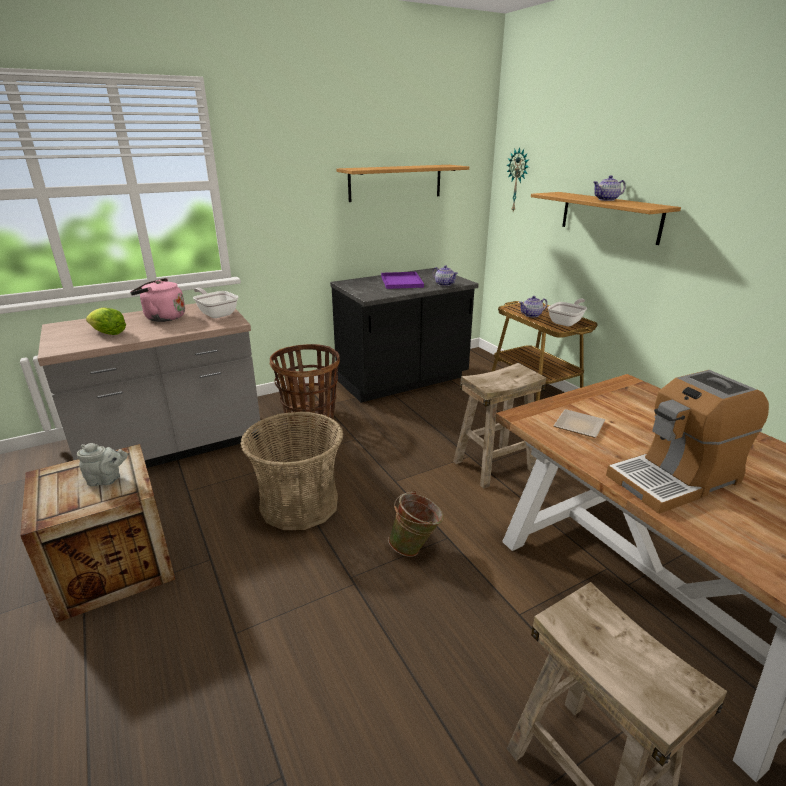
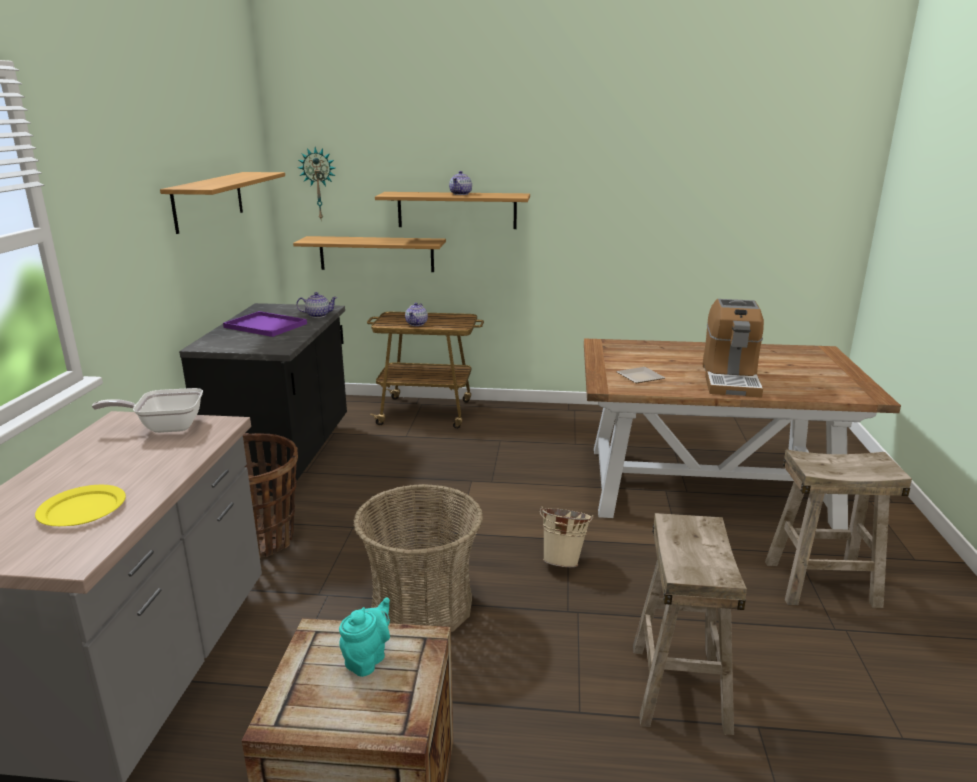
camera: 55 degrees left, 5 degrees down
(107, 480) = (367, 659): grey teapot -> turquoise teapot
(108, 333) = (83, 509): lettuce -> yellow plate
(162, 318) = (99, 462): pink kettle -> none
(415, 547) = (564, 560): green bucket -> beige bucket
(494, 465) = (499, 475): beige stool -> beige stool (678, 686)
(543, 248) = (376, 254): none -> shelf
(567, 322) = (453, 320): frying pan -> none

